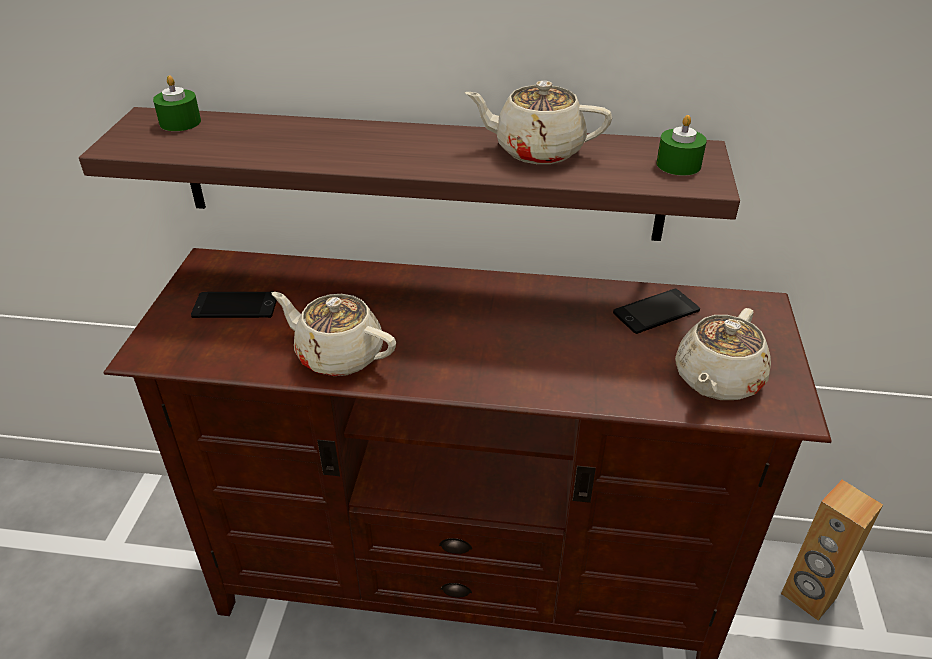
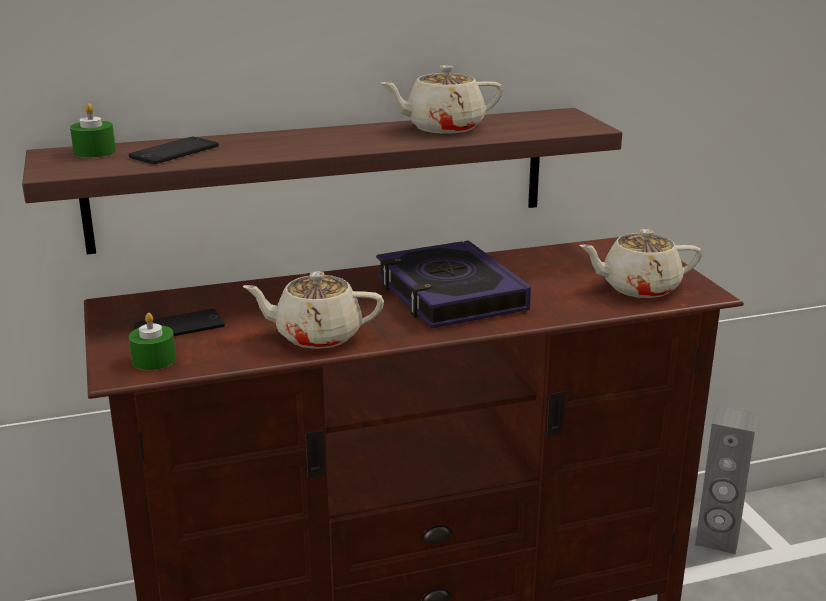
camera: 25 degrees left, 15 degrees down
(505, 332) = (449, 294): none -> book
(656, 312) = (557, 261): phone -> phone (174, 152)
(678, 165) = (558, 121): green candle -> green candle (154, 360)
(716, 380) = (638, 288): beige teapot -> beige teapot turned 75 degrees clockwise
(808, 596) = (717, 539): brown speaker -> grey speaker

